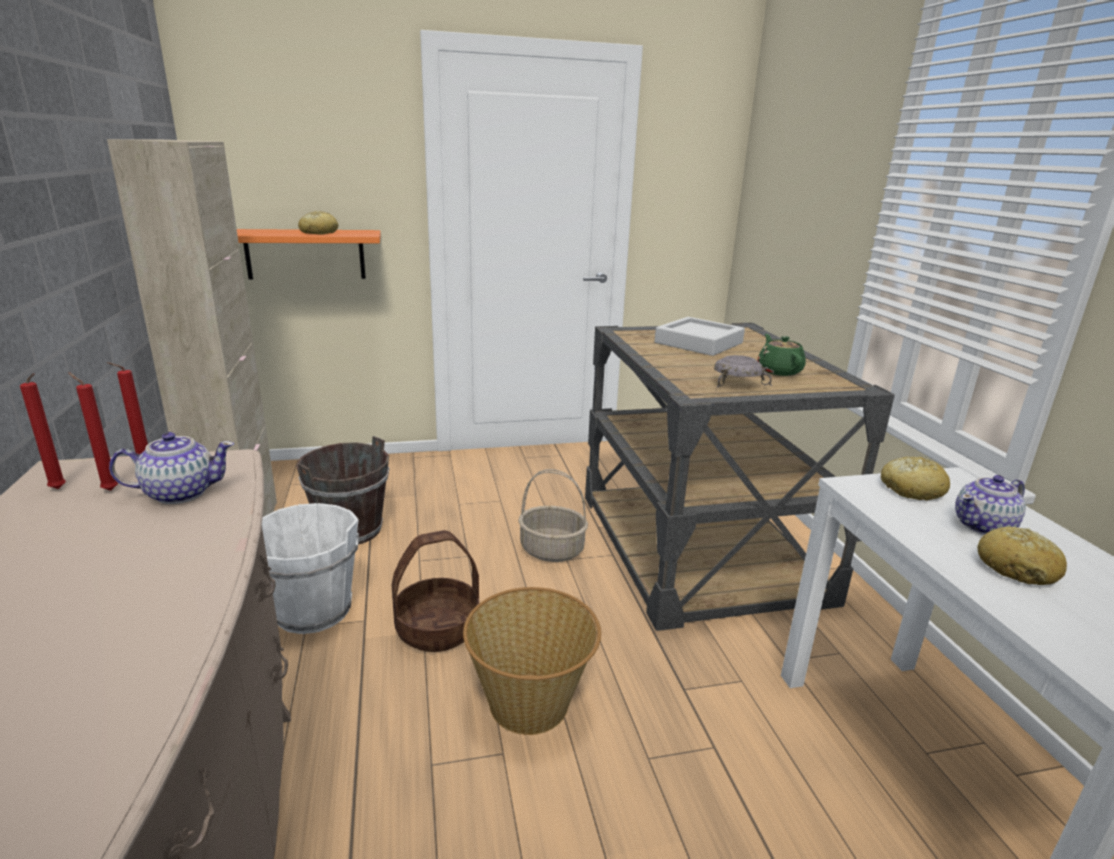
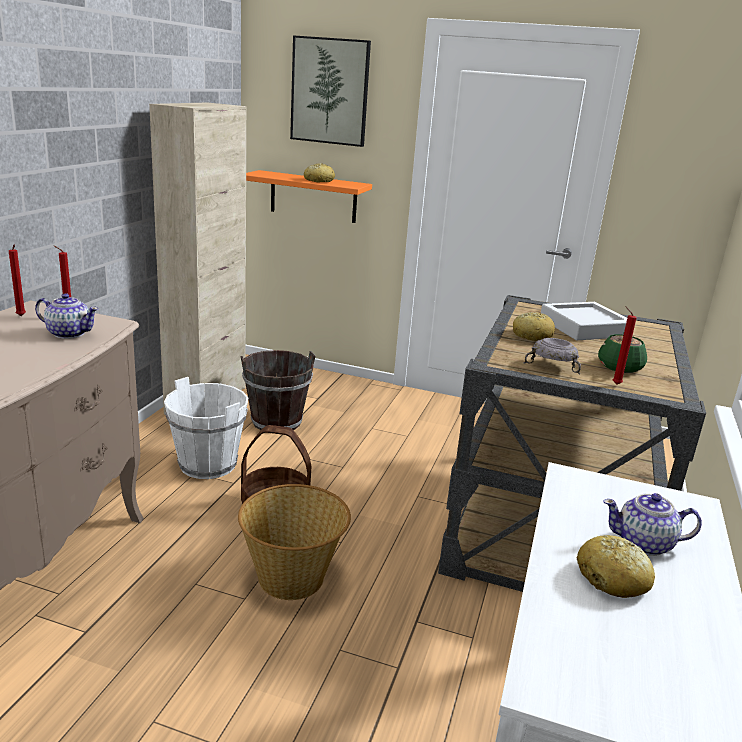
camera: 30 degrees right, 0 degrees up
(108, 490) = (40, 323): red candle -> red candle (615, 384)
(308, 122) = (330, 91): none -> picture
(552, 550) = (413, 485): basket -> none
(911, 489) = (624, 497): bread -> bread (531, 335)

